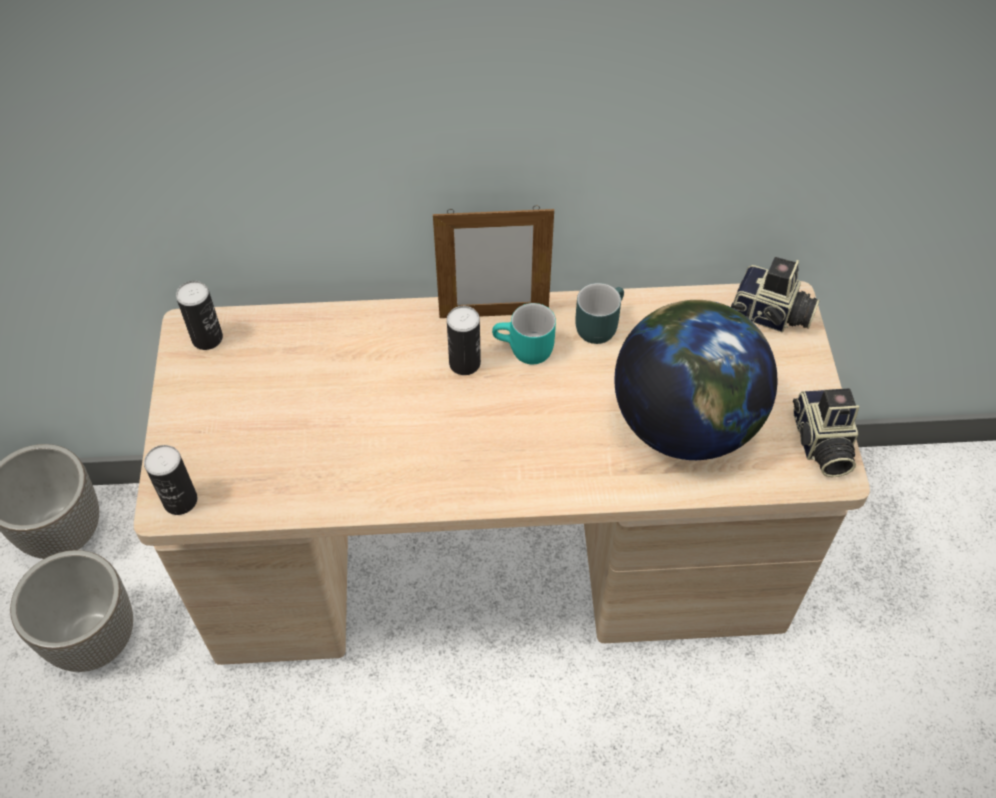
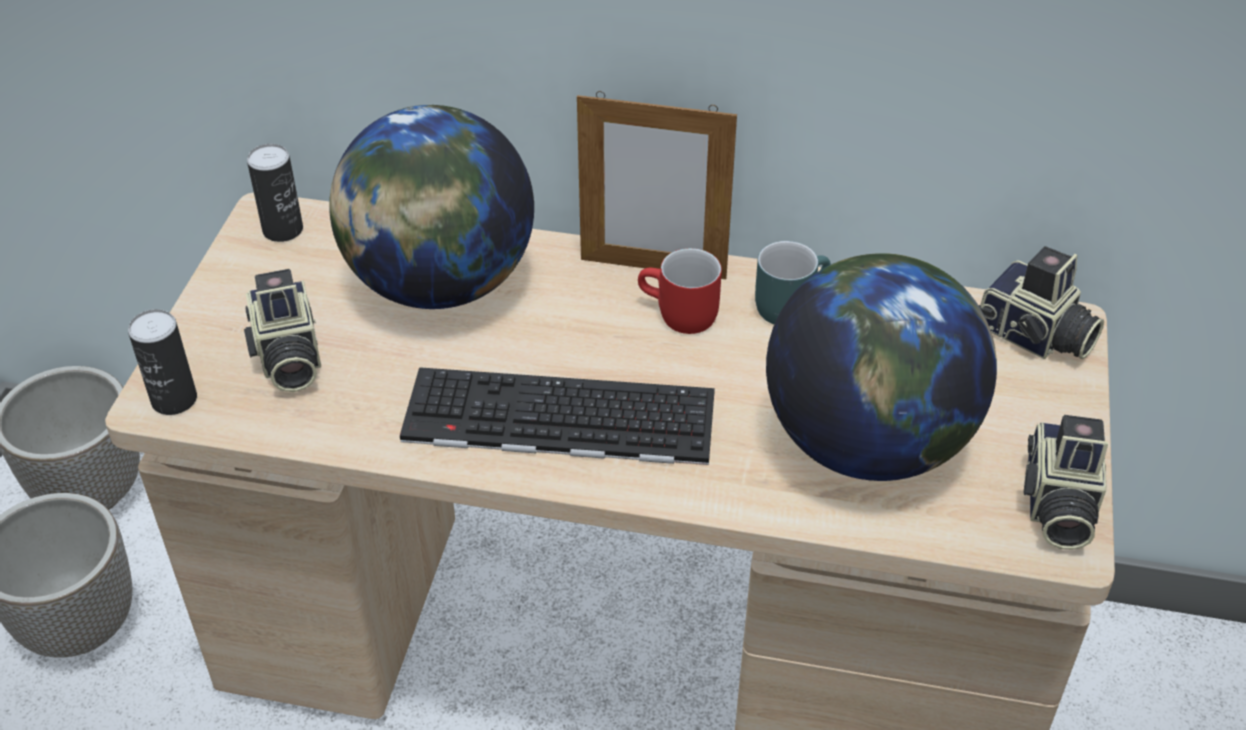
camera: 15 degrees right, 10 degrees down
(252, 447) = (287, 358): none -> camera
(343, 360) = (440, 284): none -> globe
(464, 363) = (594, 315): can -> none
(466, 454) = (555, 420): none -> keyboard
(524, 351) = (678, 317): turquoise mug -> red mug

